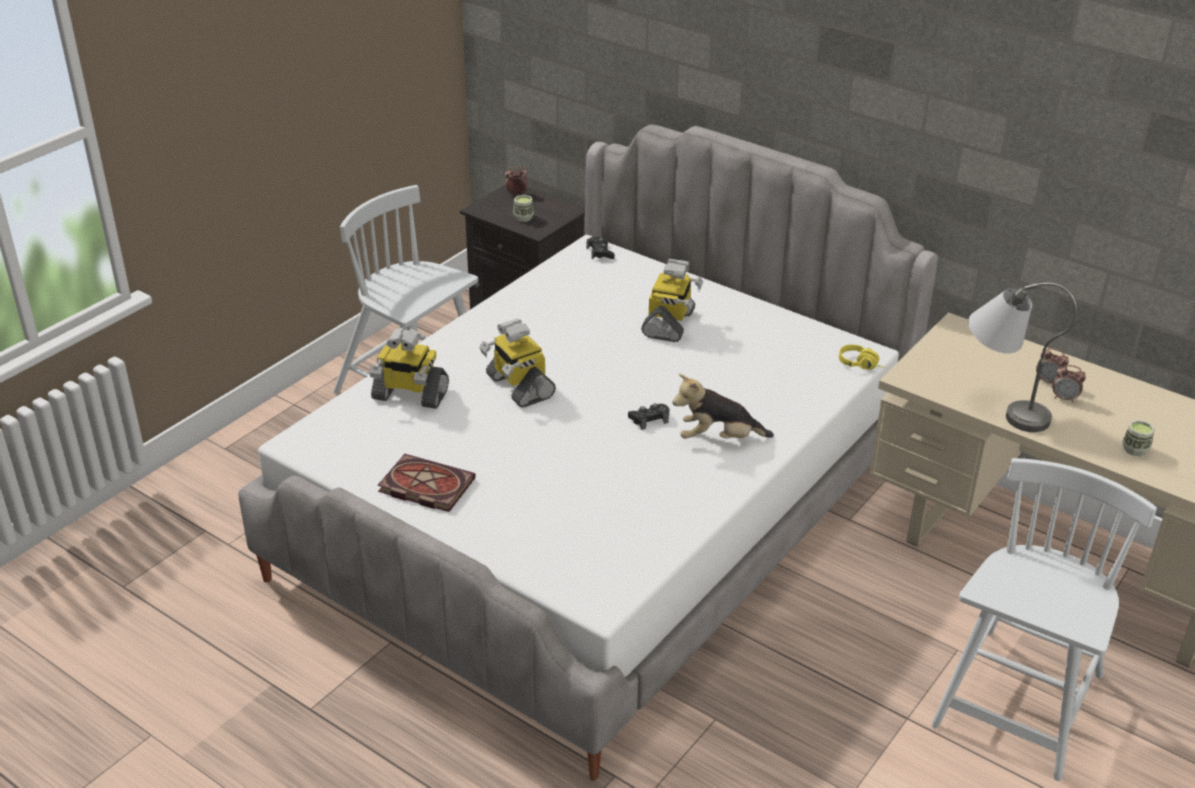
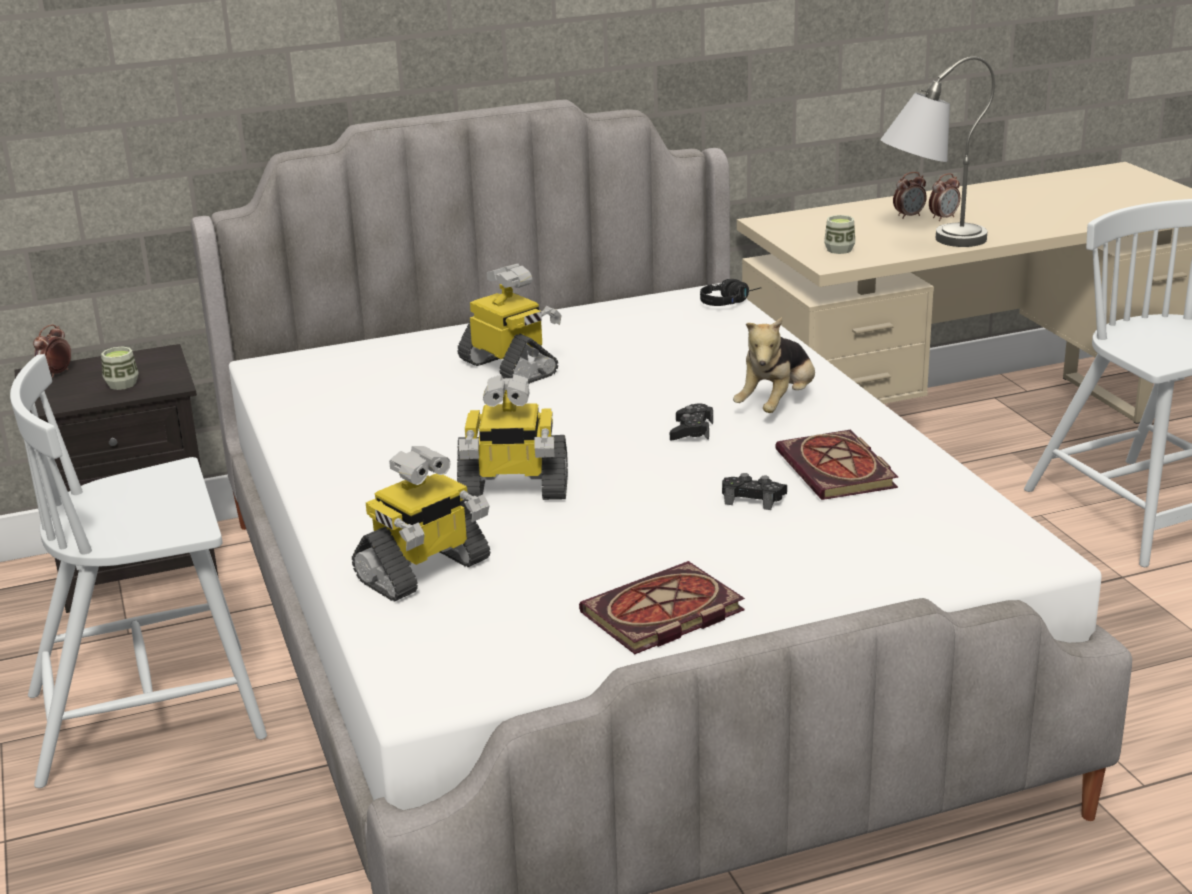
camera: 55 degrees left, 10 degrees down
(600, 252) = (289, 364): black game controller -> black game controller (753, 498)
(646, 493) = (839, 471): none -> book
(862, 365) = (730, 302): yellow headphones -> black headphones
(1135, 449) = (1053, 217): cup -> cup (839, 250)

